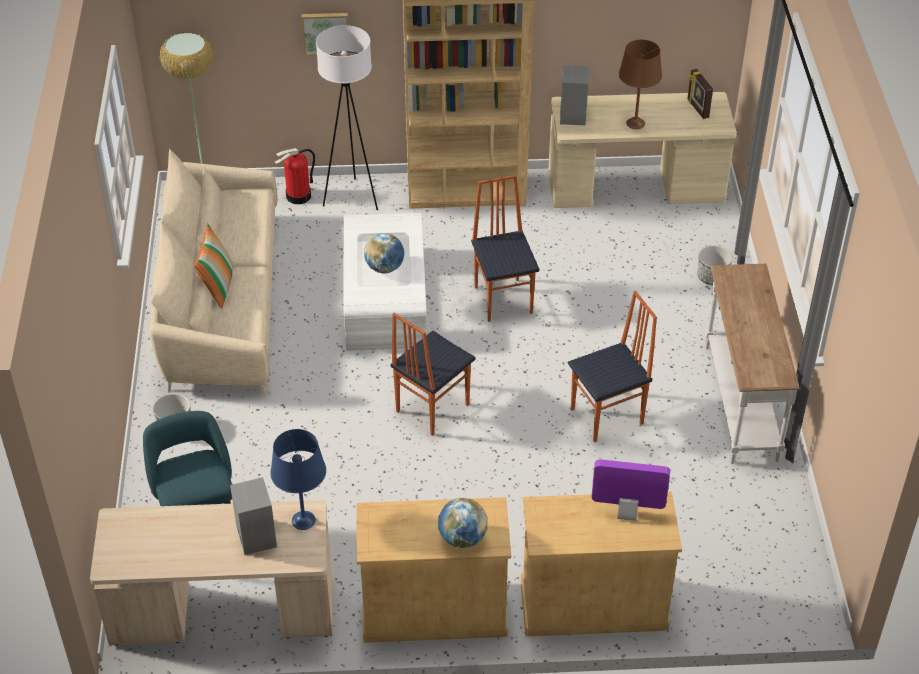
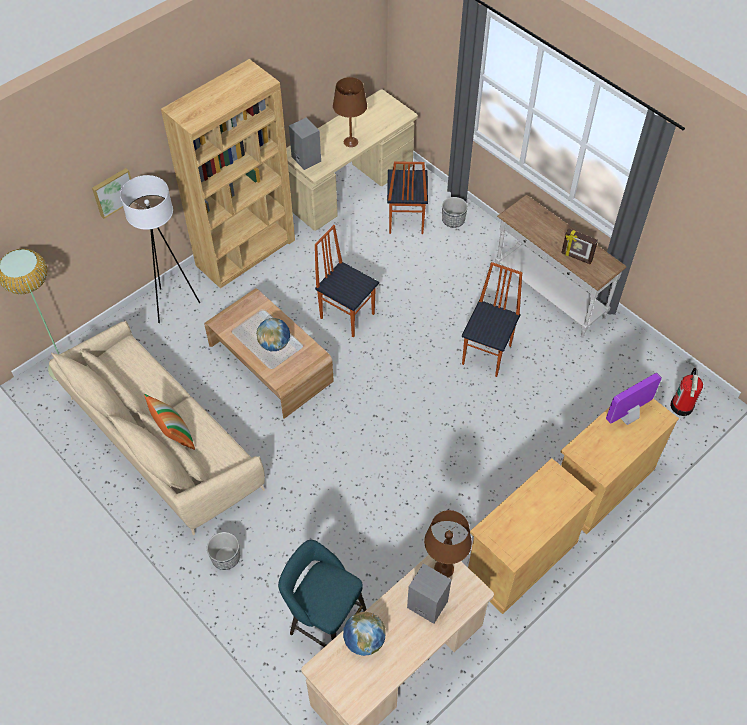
camera: 40 degrees left, 10 degrees up
(298, 196) = (133, 326): fire extinguisher -> fire extinguisher (682, 406)
(303, 520) = (443, 569): blue table lamp -> brown table lamp
(385, 297) = (270, 363): white coffee table -> brown coffee table
(431, 408) = (379, 422): chair -> chair (405, 220)
(462, 538) = (557, 506): globe -> globe (364, 641)
(697, 109) = (377, 110): picture frame -> picture frame (576, 257)

